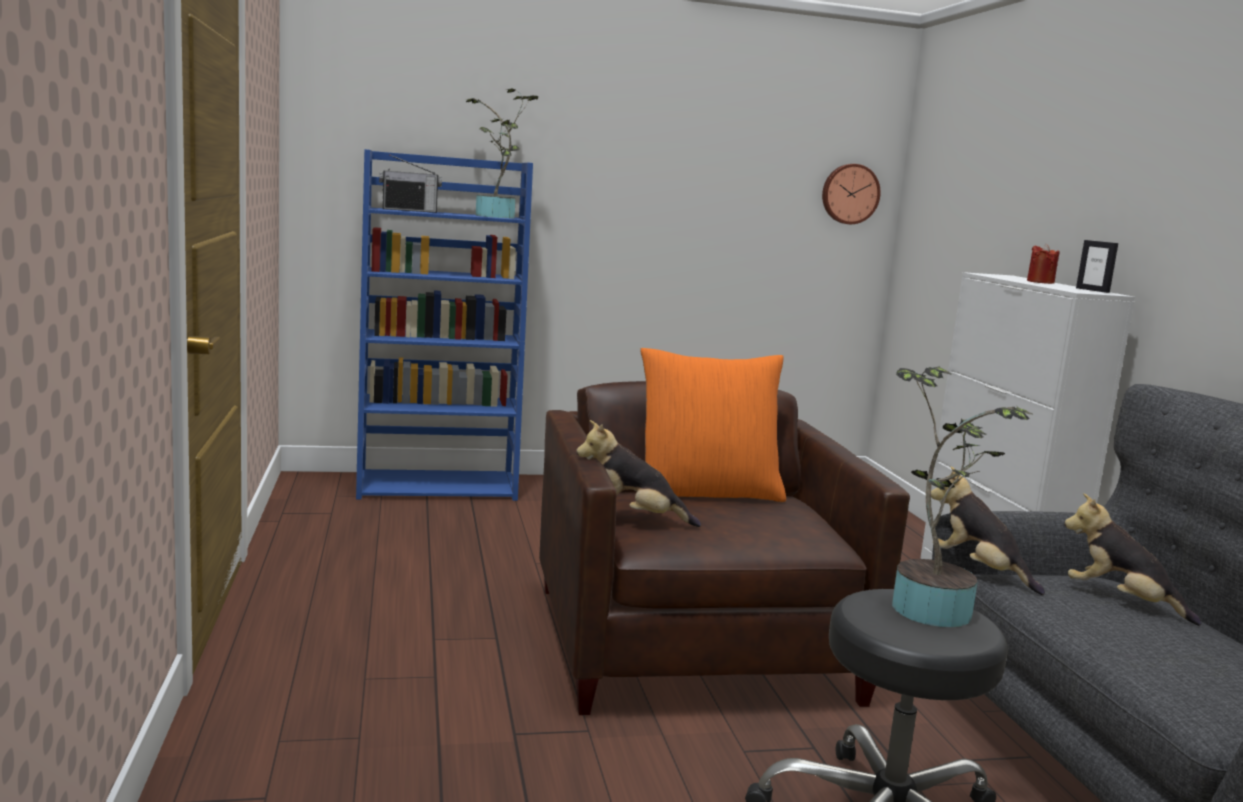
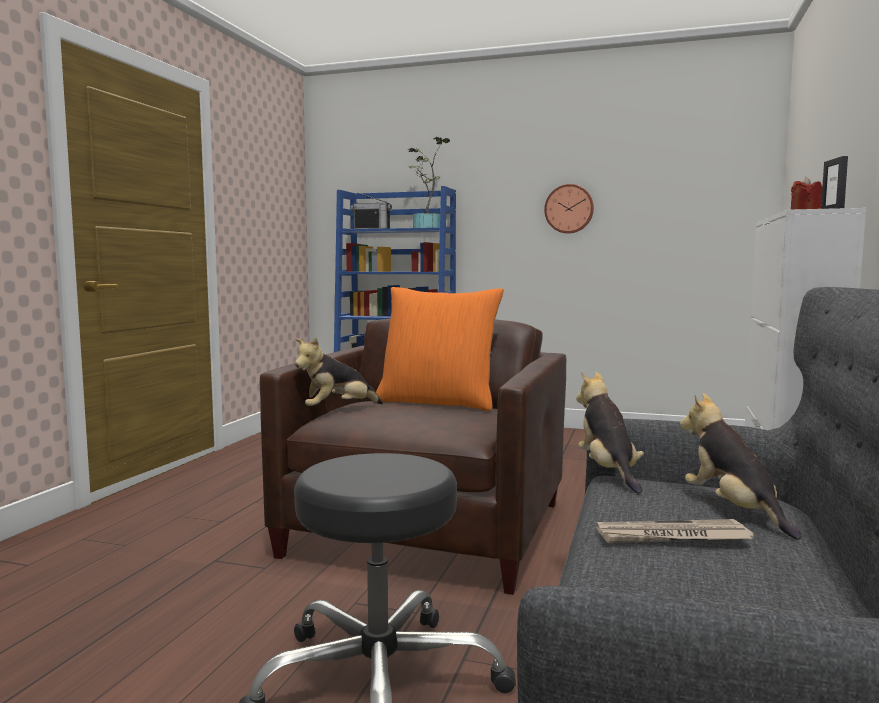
camera: 30 degrees right, 5 degrees down
(632, 518) = (337, 410): plush toy -> plush toy turned 75 degrees counterclockwise
(849, 194) = (730, 185): wall clock -> wall clock (569, 209)
(932, 606) = (410, 466): potted plant -> none
(1140, 641) = (672, 537): none -> newspaper

